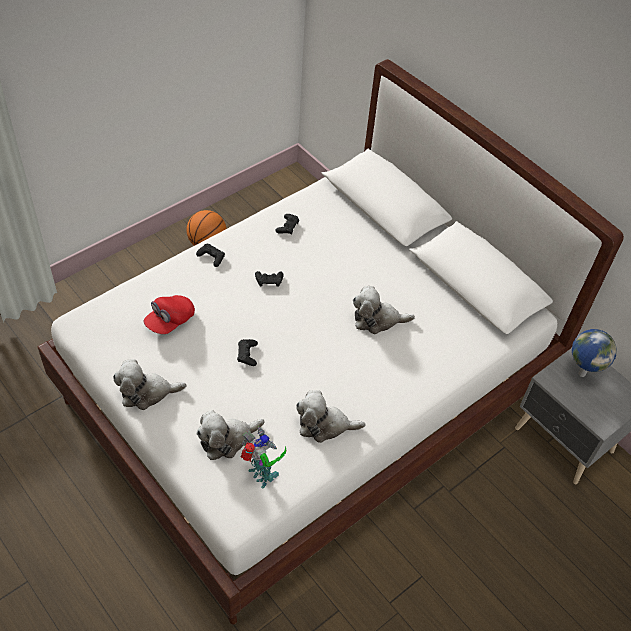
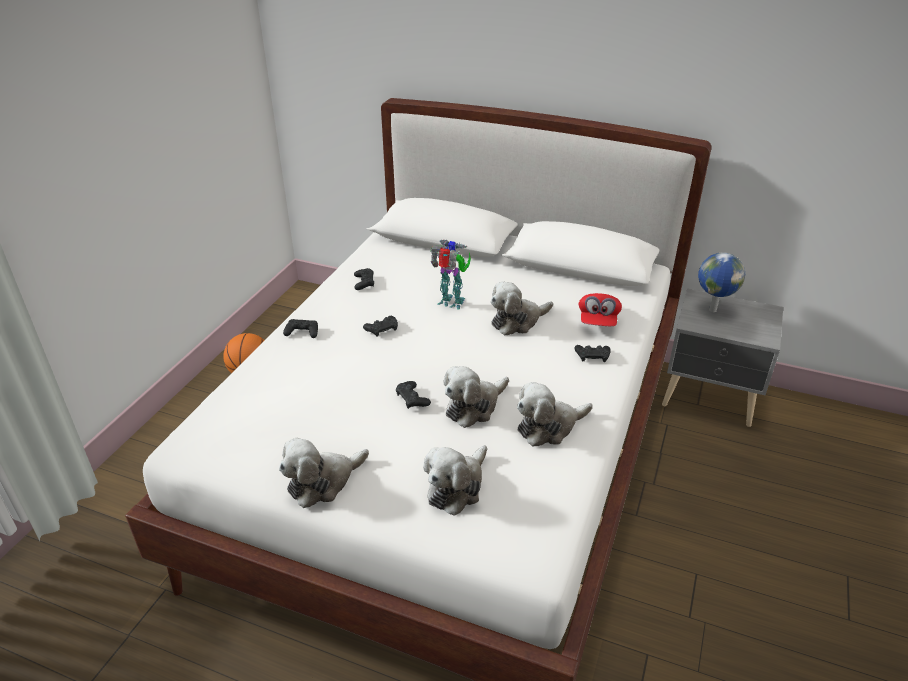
camera: 25 degrees left, 15 degrees down
(170, 321) = (299, 402): red cap -> red cap (598, 321)
(261, 476) = (527, 504): toy robot -> toy robot (452, 303)
(285, 382) = (474, 406): none -> plush toy
(408, 380) = (592, 356): none -> black game controller

